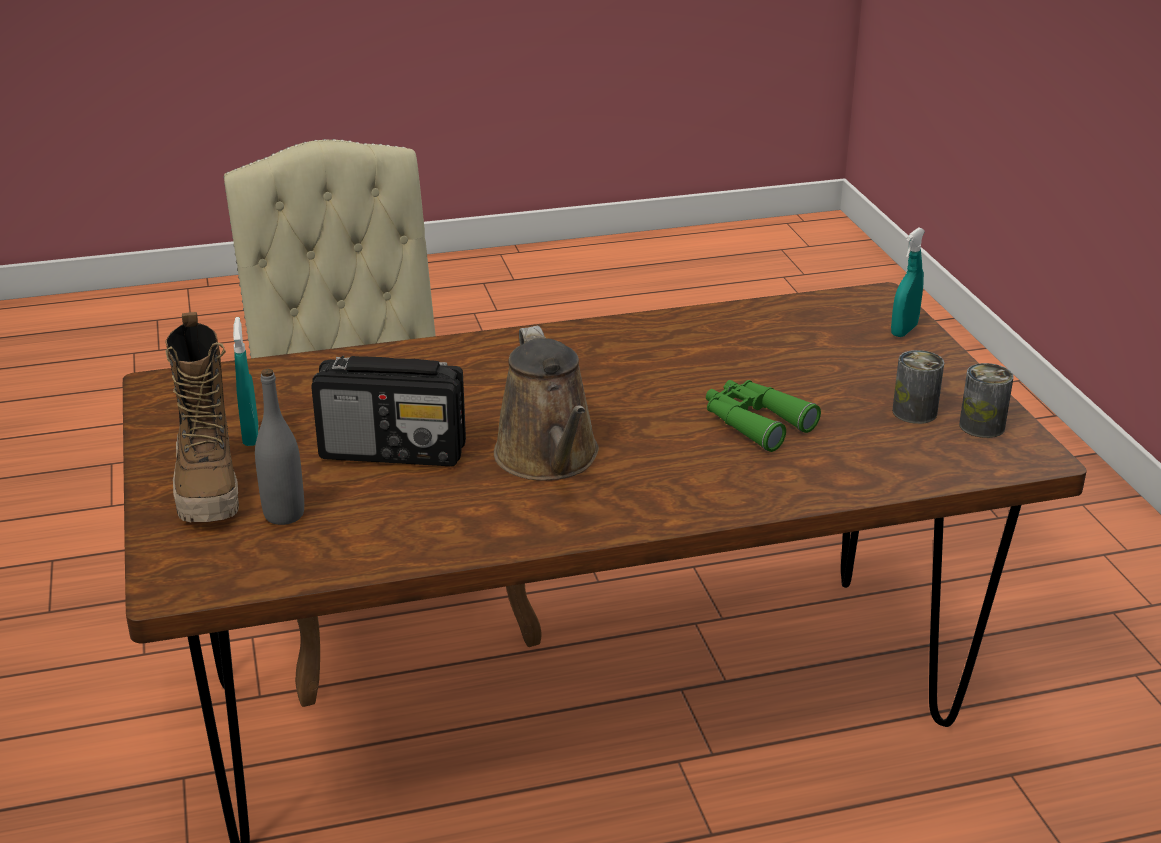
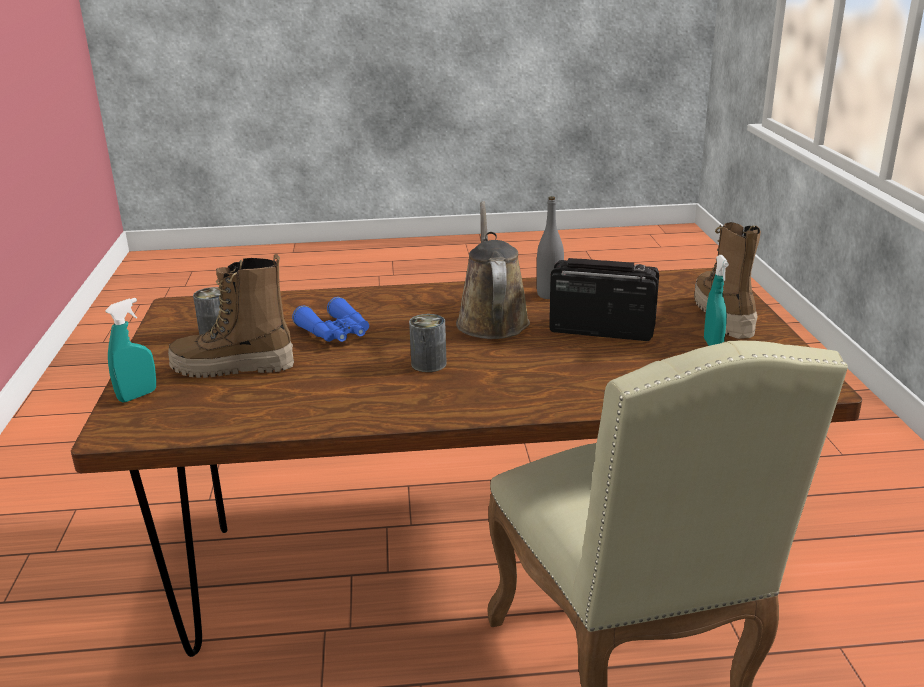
camera: 170 degrees left, 5 degrees down
(284, 514) = (664, 301): grey bottle -> grey bottle (549, 295)
(754, 422) = (336, 333): green binoculars -> blue binoculars
(836, 366) = (233, 368): none -> boot
(982, 426) = (182, 323): can -> can (428, 364)

